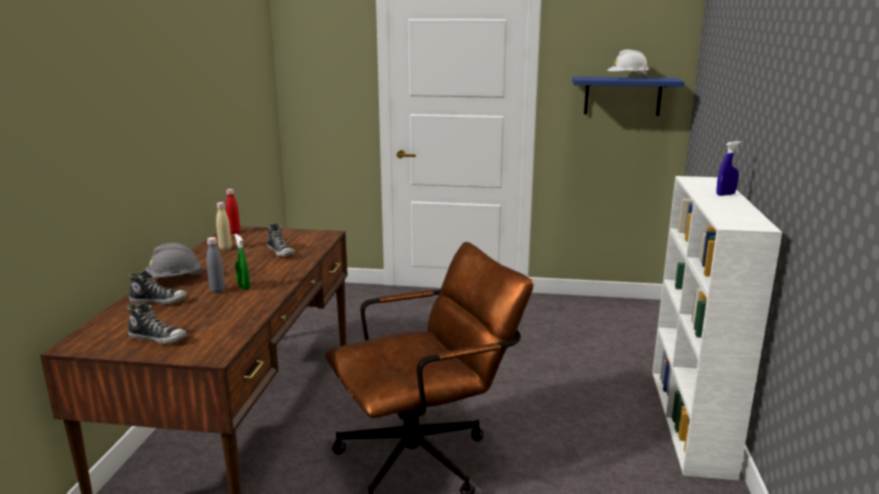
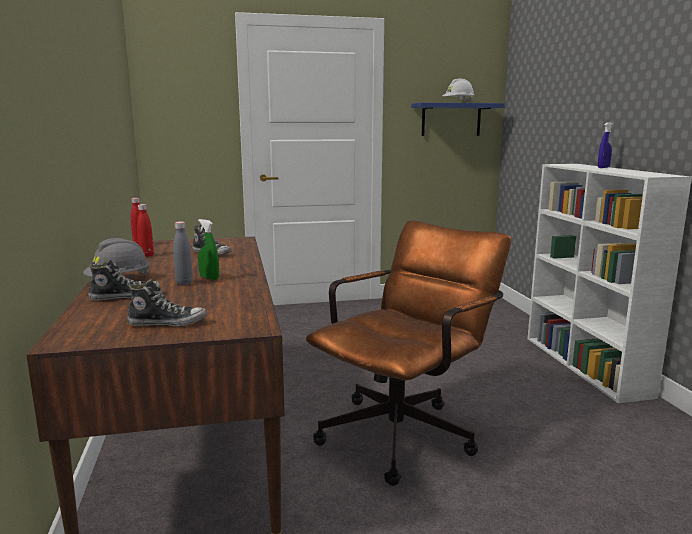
camera: 20 degrees left, 5 degrees down
(225, 248) = (146, 255): beige bottle -> red bottle

